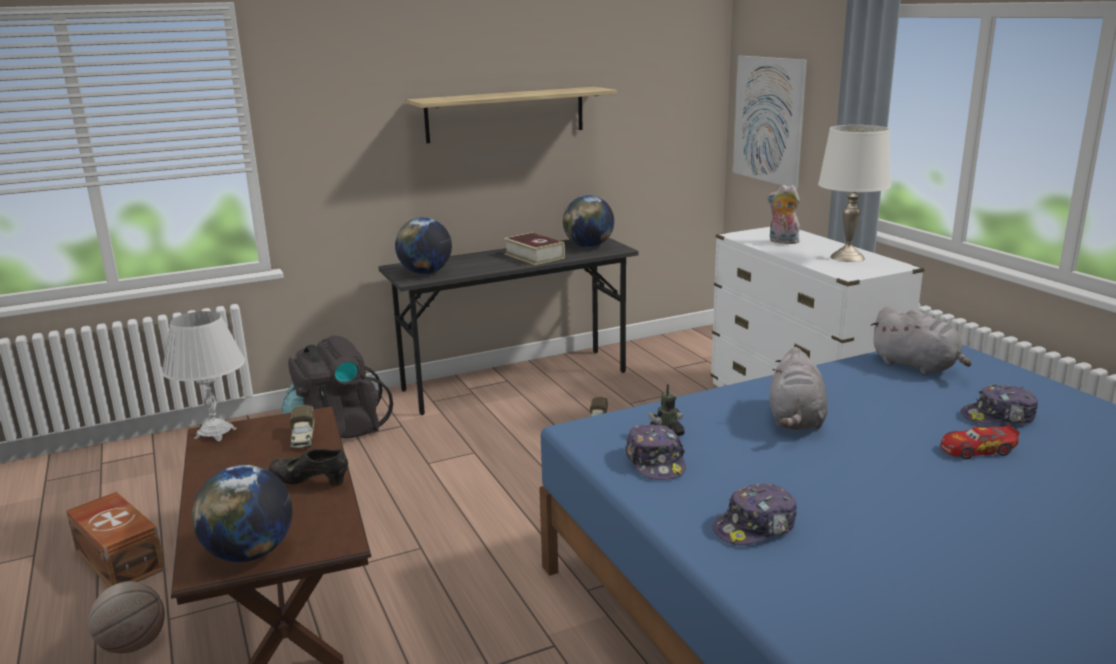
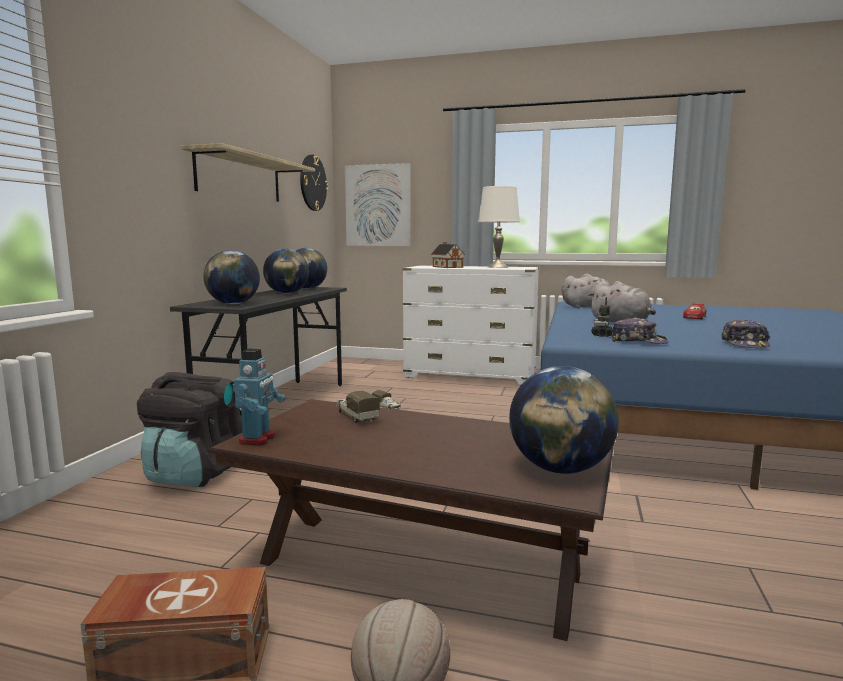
camera: 50 degrees left, 10 degrees down
(215, 433) = (258, 439): white table lamp -> toy robot
(303, 439) = (356, 416): toy truck -> toy truck turned 150 degrees counterclockwise
(310, 482) = (453, 428): black shoe -> none
(534, 256) = (287, 293): book -> globe
(668, 90) = (313, 183): none -> wall clock
(782, 242) = (447, 267): plush toy -> toy house
(998, 417) = (663, 311): cap -> none

